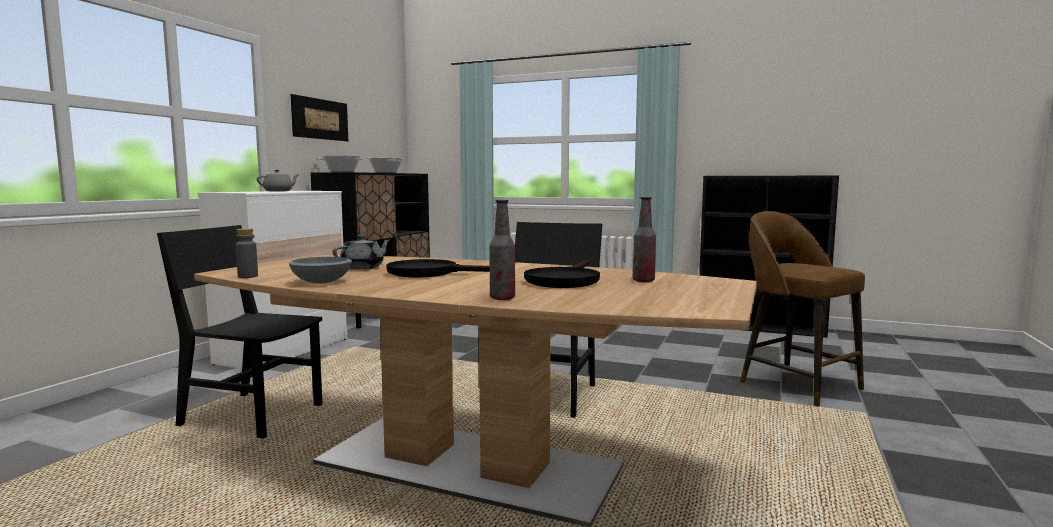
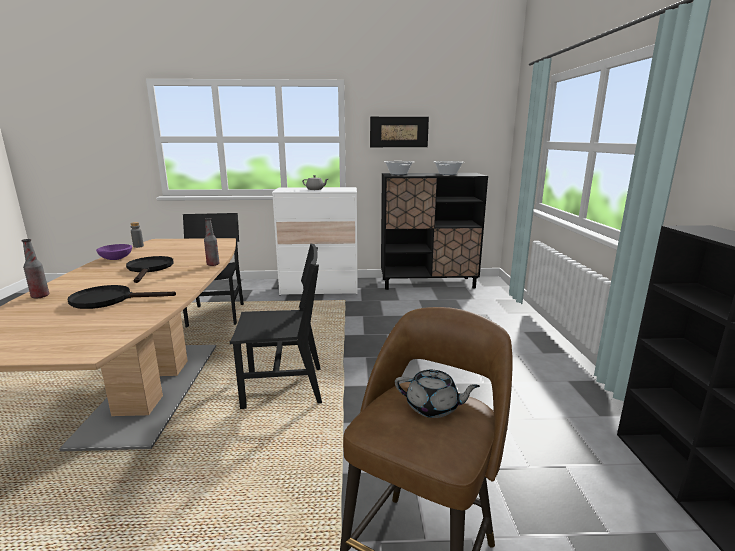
camera: 65 degrees right, 10 degrees up
(321, 282) = (115, 259): grey bowl -> purple bowl
(363, 267) = (174, 254): grey teapot -> grey teapot (433, 407)
(643, 281) = (101, 321): bottle -> bottle (213, 264)

